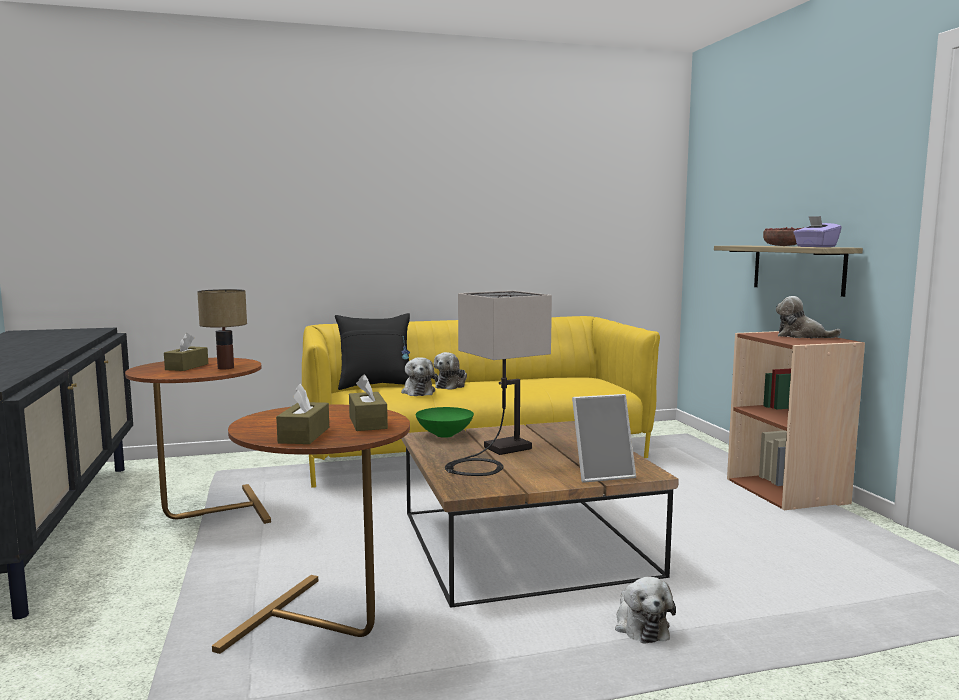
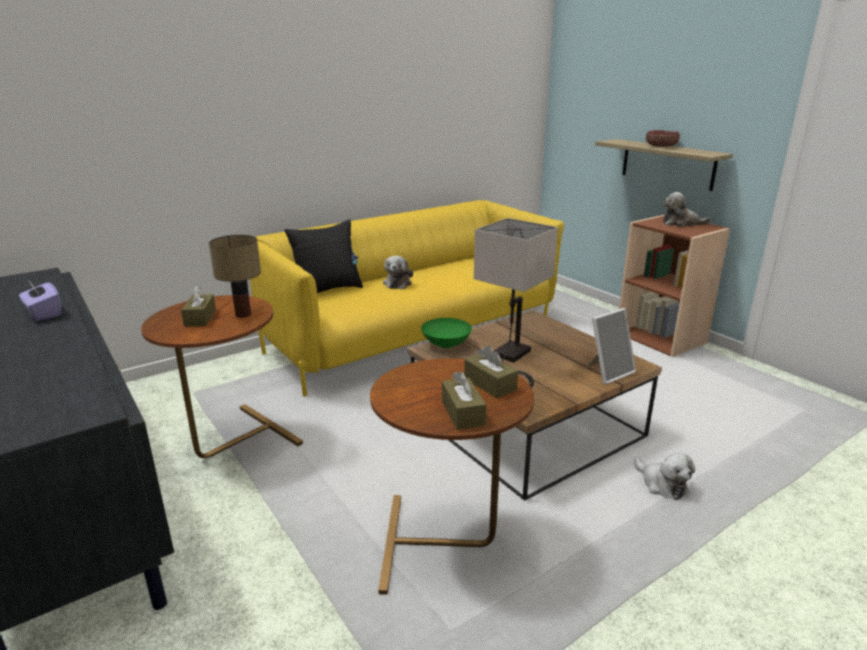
camera: 20 degrees left, 15 degrees up
(418, 392) = (379, 295): plush toy -> none
(815, 247) = (697, 152): purple tissue box -> purple tissue box (43, 314)

